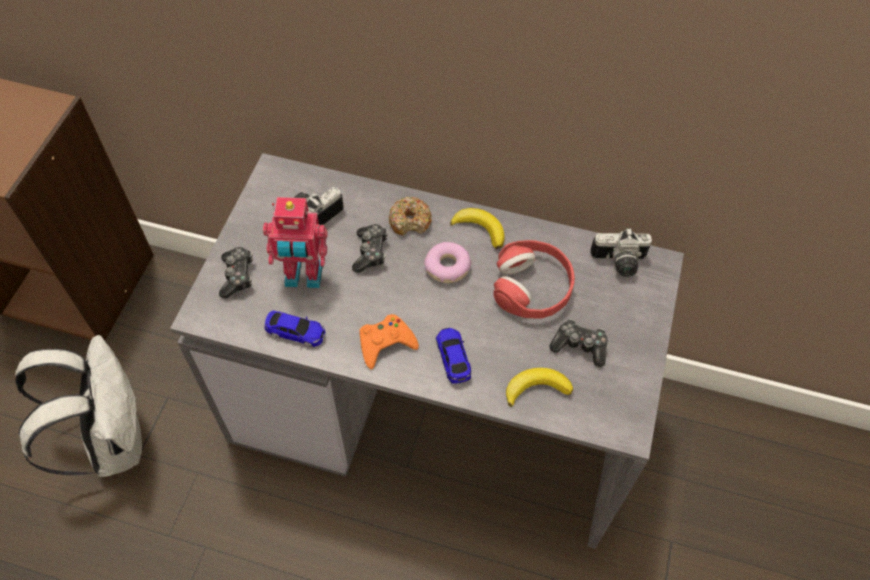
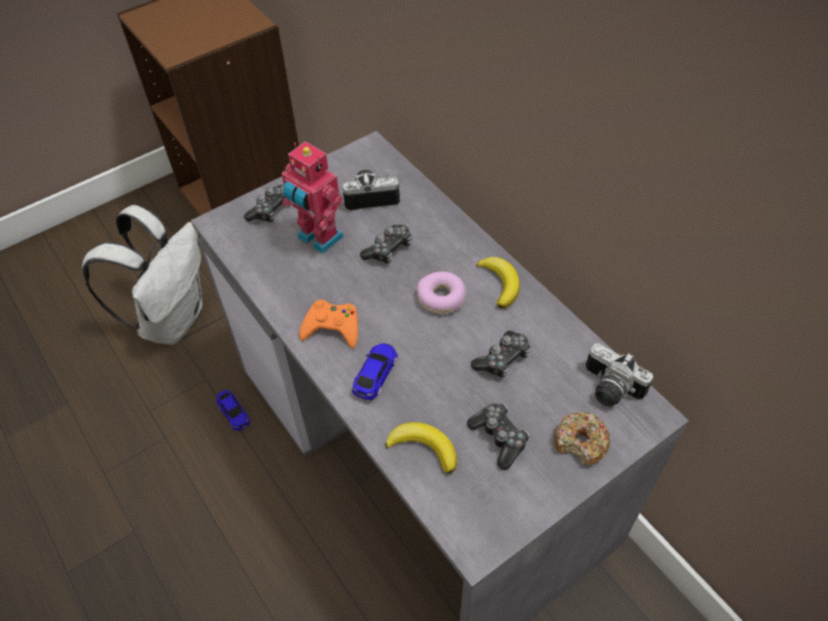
camera: 40 degrees right, 5 degrees down
(296, 332) = (273, 276): toy car -> toy car (233, 413)
(410, 221) = (444, 243): donut -> donut (581, 442)
(532, 287) = (502, 359): red headphones -> game controller

